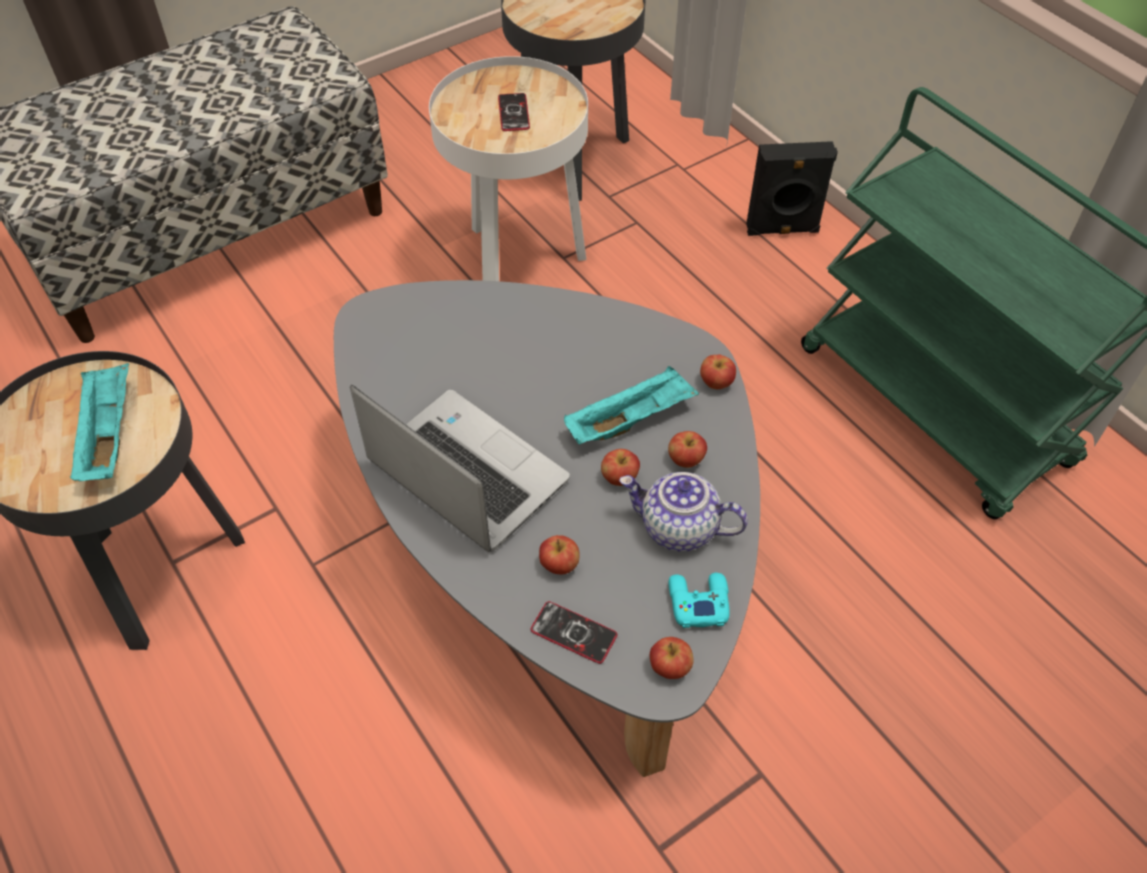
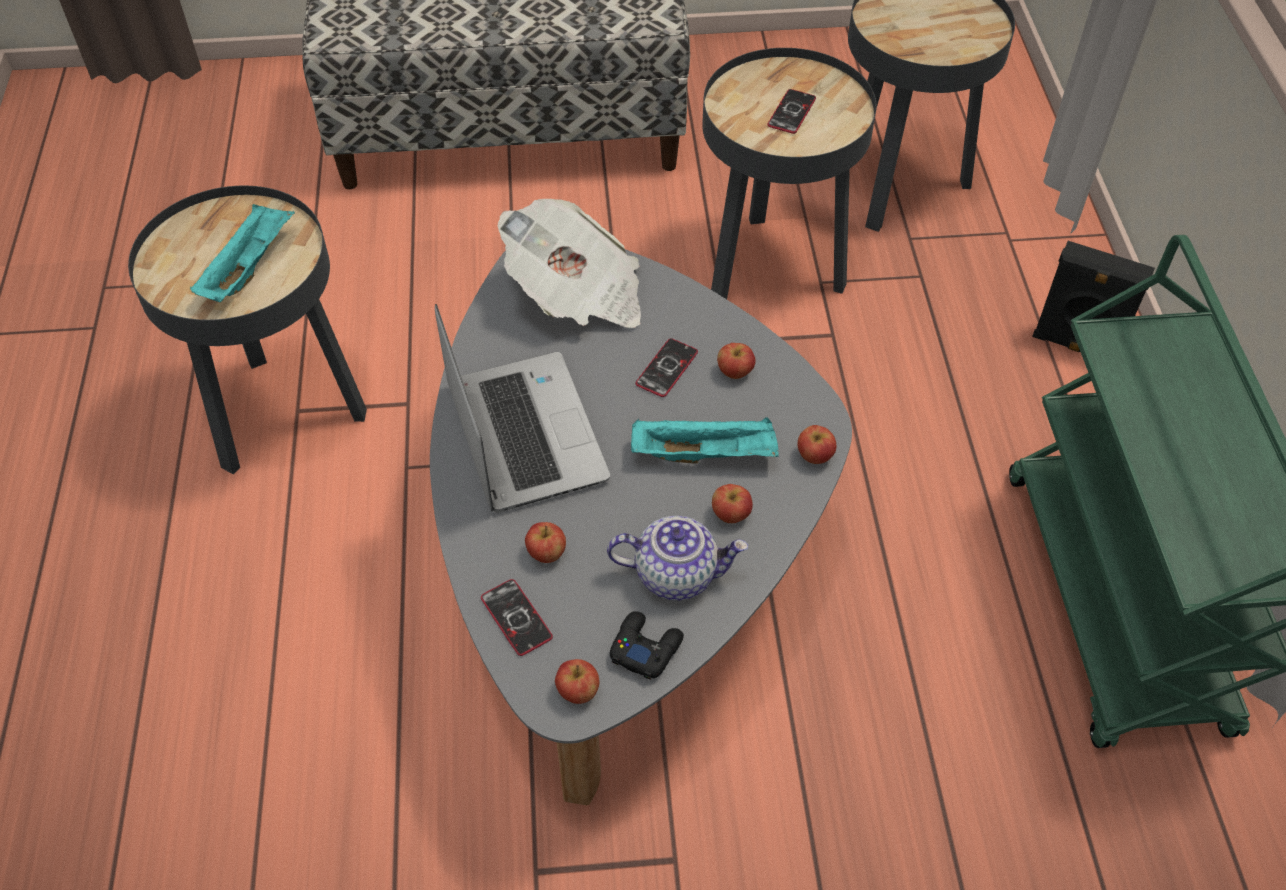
camera: 30 degrees right, 0 degrees up
(427, 335) = (577, 294): none -> newspaper
(517, 262) = (772, 268): white side table -> black side table
(548, 364) = (667, 368): none -> phone
(619, 477) = (656, 501): apple -> apple (735, 372)
(678, 528) = (676, 573): teapot -> teapot turned 135 degrees clockwise
(697, 602) = (645, 648): turquoise game controller -> black game controller

